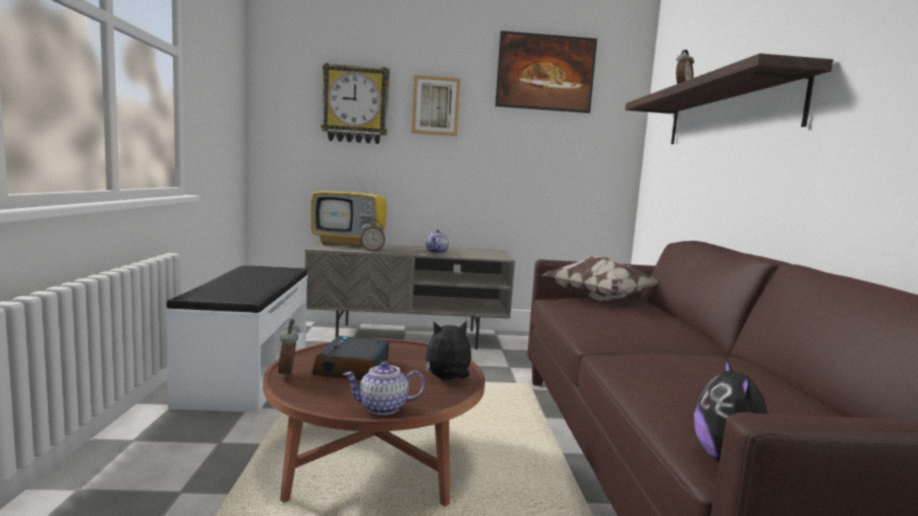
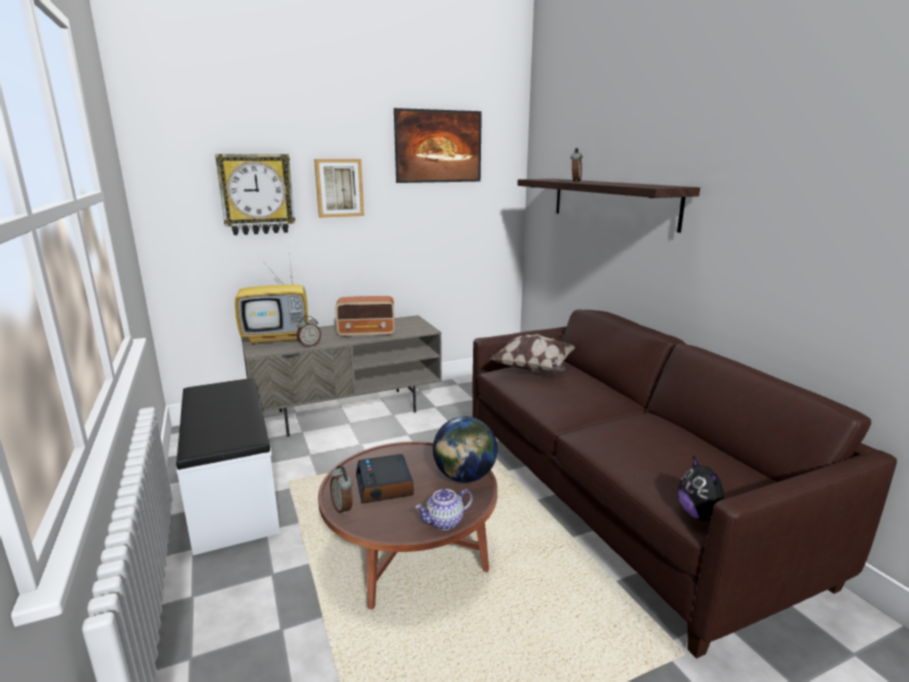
camera: 20 degrees left, 10 degrees up
(437, 252) = (367, 333): teapot -> radio
(447, 379) = (464, 477): plush toy -> globe

